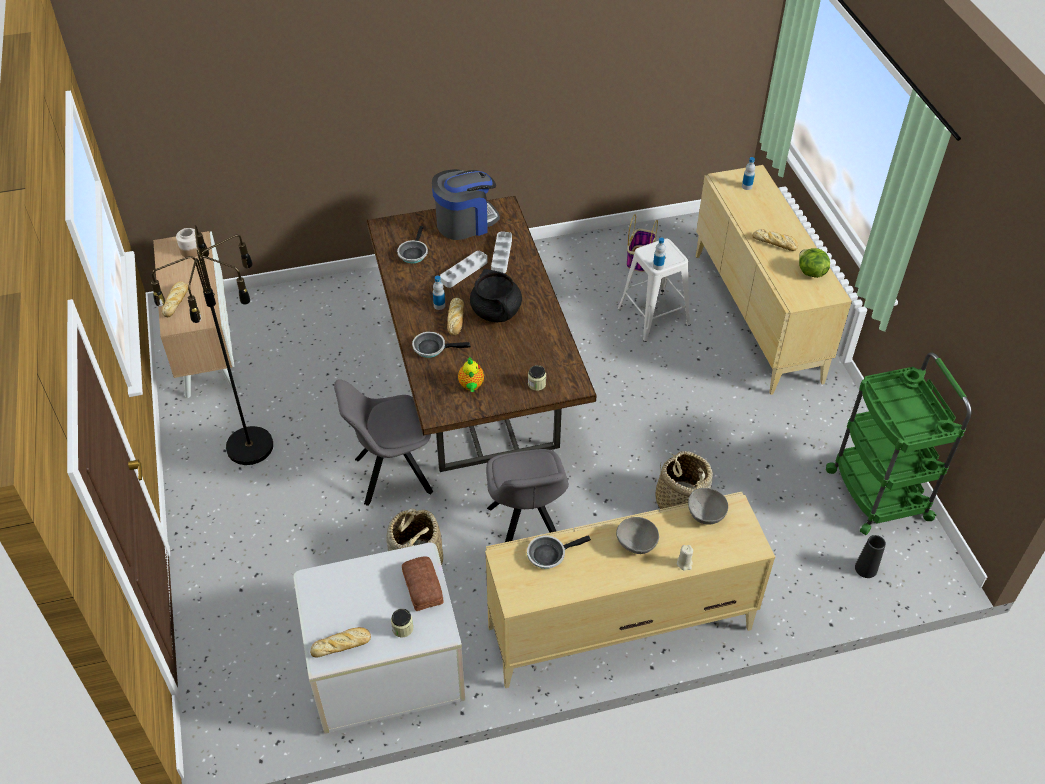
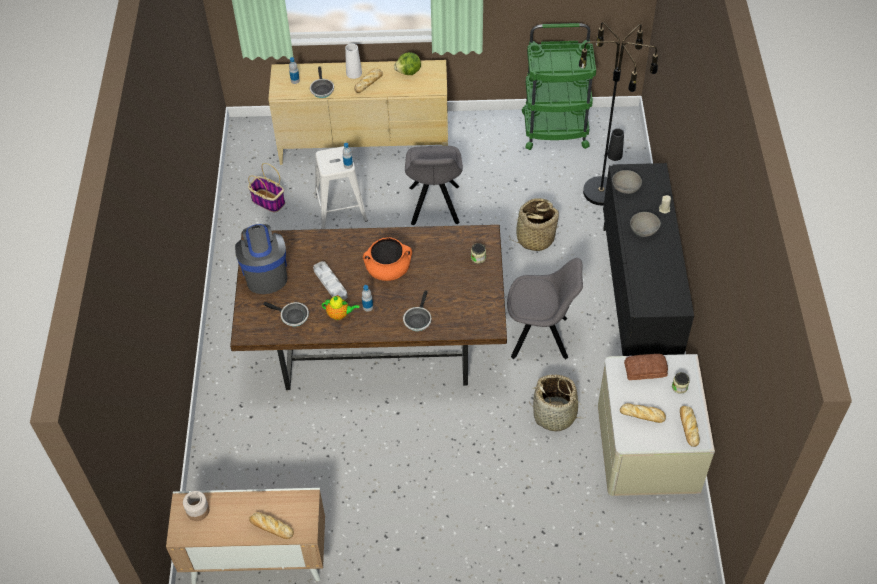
camera: 75 degrees left, 5 degrees up
(250, 447) = (400, 527): floor lamp -> floor lamp (601, 191)
(392, 475) = (461, 419): grey chair -> grey chair (434, 205)
(456, 319) = (388, 298): bread -> bread (643, 415)
(471, 386) = (469, 300): teapot -> teapot (339, 315)
(496, 312) = (388, 269): black cooking pot -> orange cooking pot
(501, 255) = (318, 254): grey tray -> none
(549, 554) = (644, 280): frying pan -> frying pan (321, 89)
(619, 629) = (638, 299): beige dresser -> black dresser
(784, 228) = (354, 73): none -> white vase

